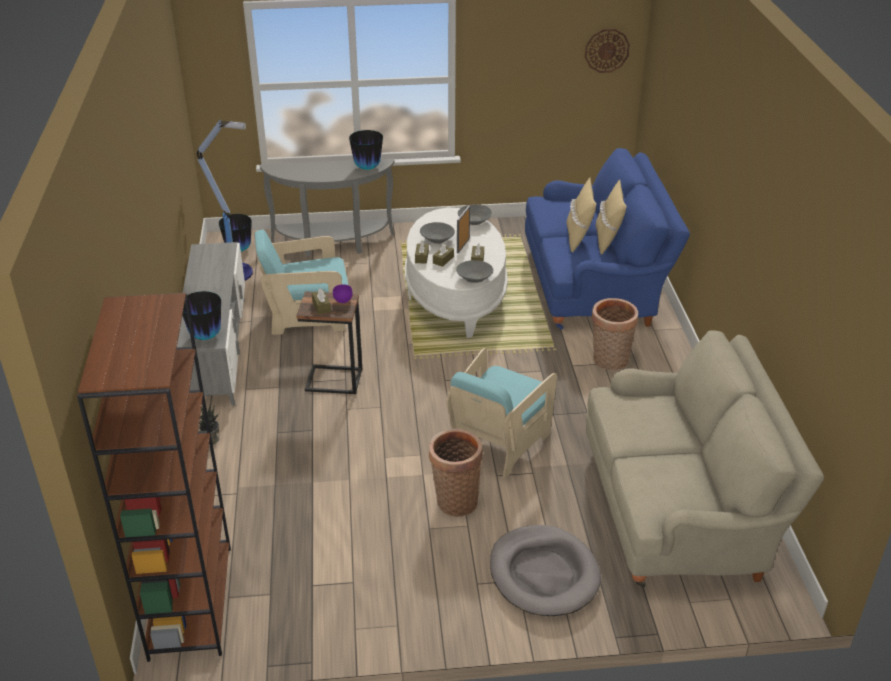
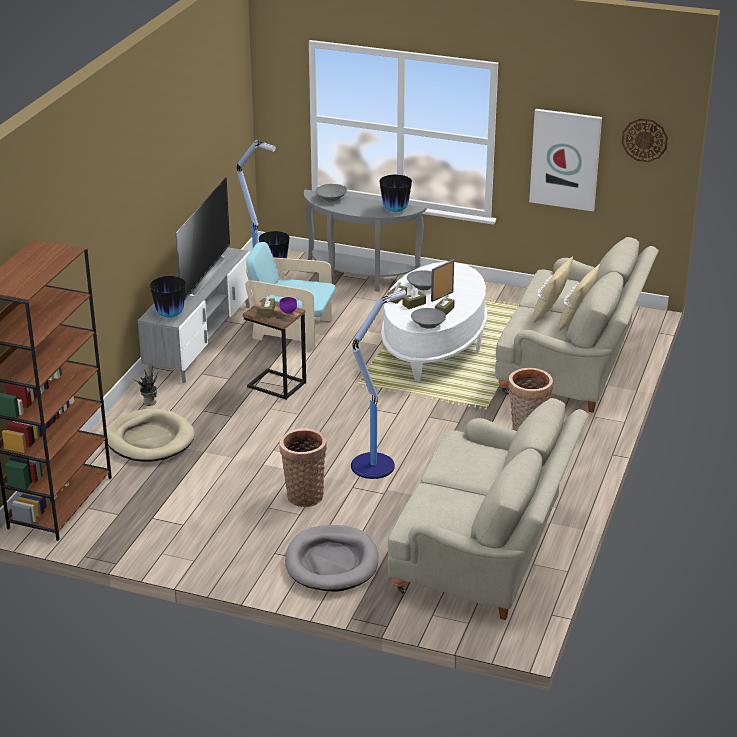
camera: 25 degrees right, 5 degrees down
(206, 281) = (201, 275): none -> television
(242, 485) = (149, 439): none -> beige dog bed
(474, 221) = (470, 279): grey bowl -> grey bowl (331, 198)
(498, 443) = (374, 465): turquoise armchair -> floor lamp
(528, 84) = (565, 159): none -> picture
(595, 284) = (573, 366): blue sofa -> beige sofa

